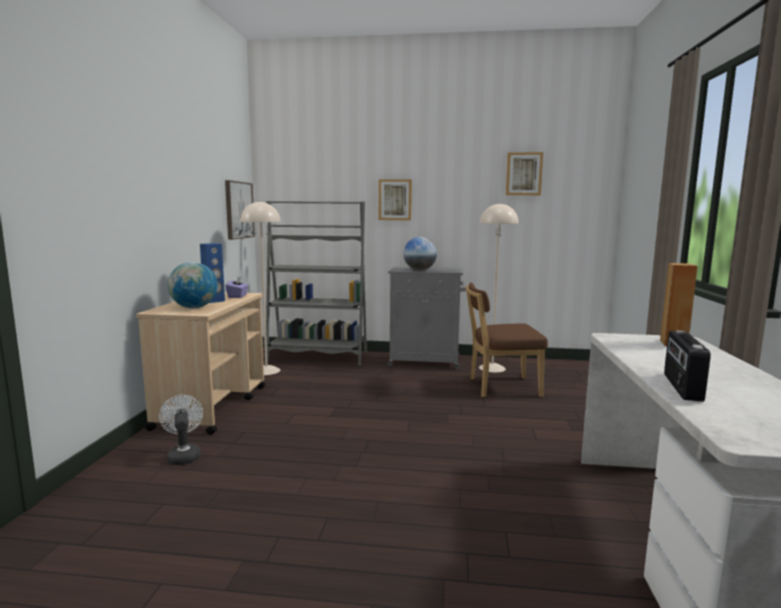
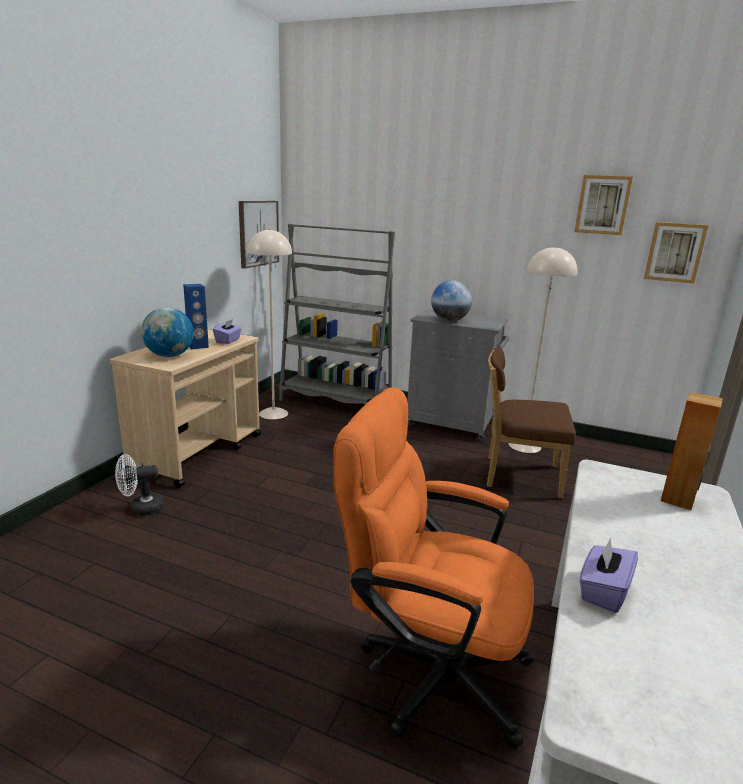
camera: 15 degrees right, 10 degrees up
(183, 455) = (141, 509): white fan -> white fan turned 105 degrees counterclockwise
(395, 200) = (435, 229): picture -> picture (674, 252)
(519, 521) = (428, 669): none -> orange office chair
(681, 387) = (603, 591): radio -> purple tissue box

